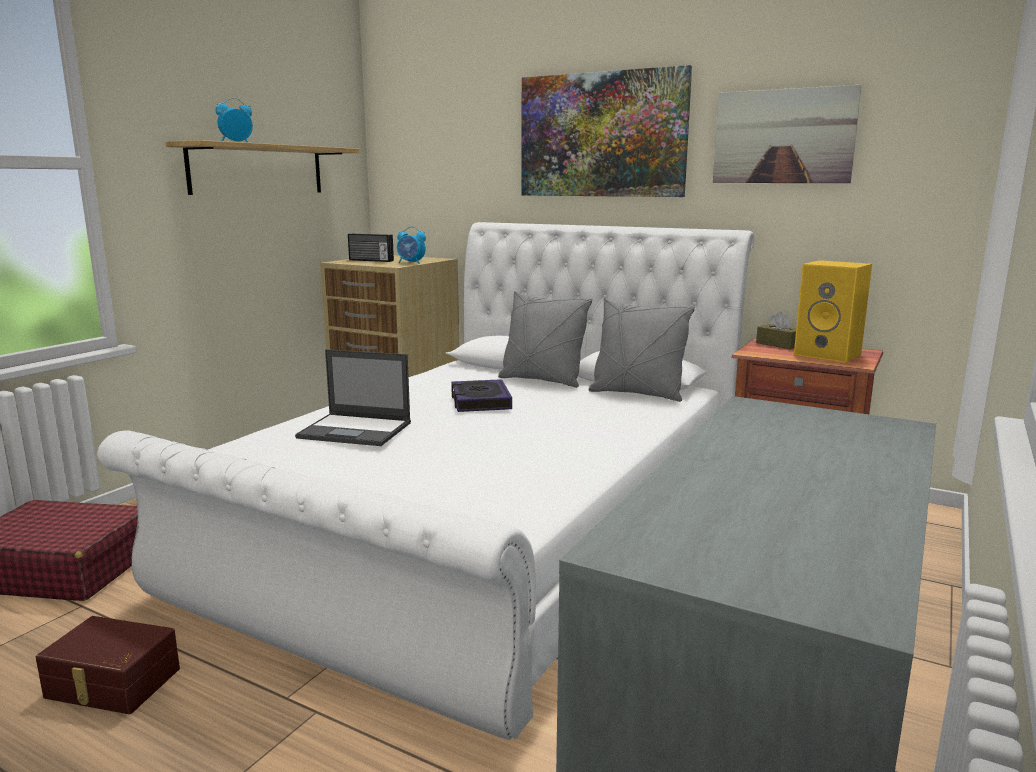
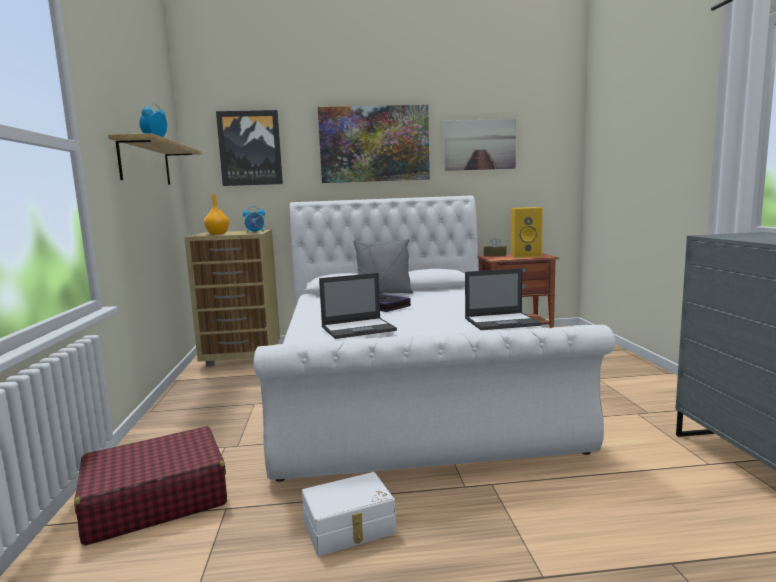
camera: 35 degrees left, 5 degrees down
(111, 684) = (350, 529): brown storage box -> white storage box
(370, 260) = (218, 234): radio -> orange vase
(439, 141) = (250, 148): none -> picture
(546, 472) = (502, 322): none -> laptop
(637, 394) = (447, 291): grey pillow -> none

